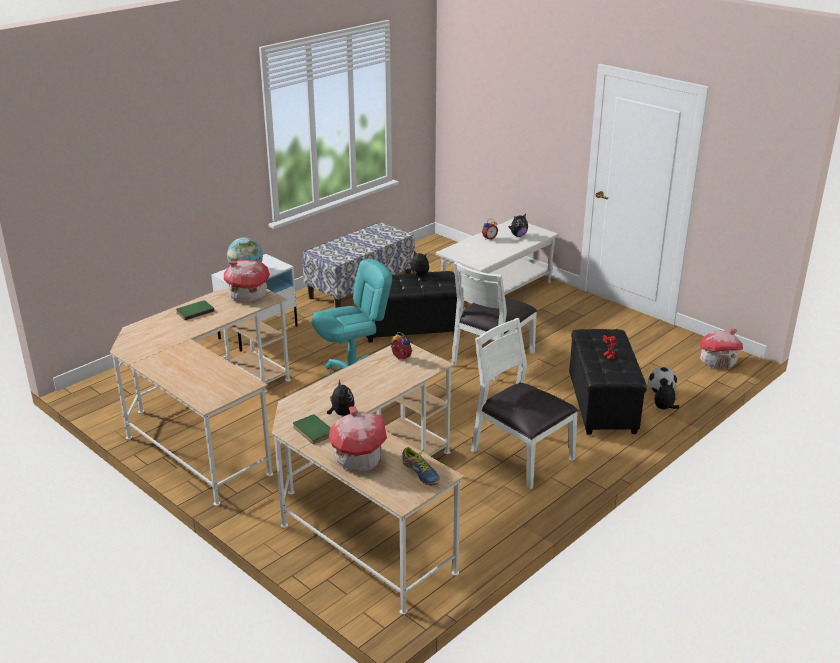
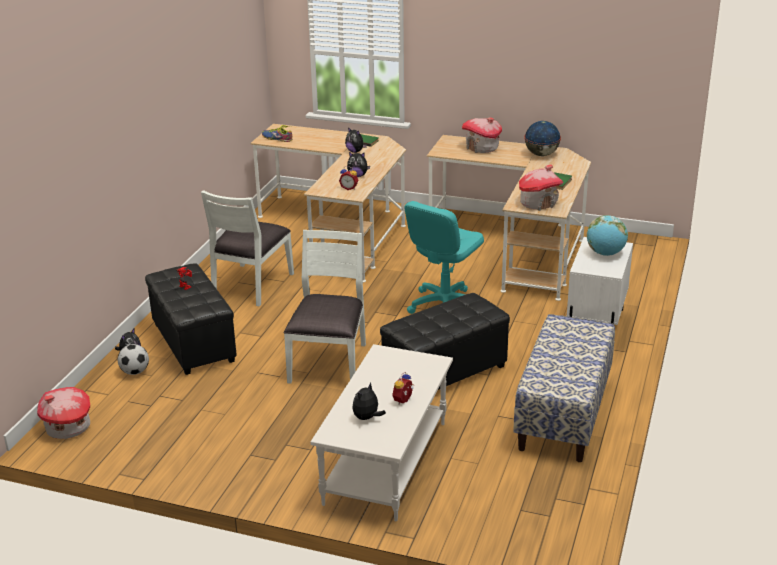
camera: 155 degrees right, 0 degrees up
(151, 349) = (541, 154): none -> globe
(359, 458) = (320, 136): toy house -> toy house (482, 148)
(419, 275) = (444, 329): plush toy -> plush toy (358, 175)
(520, 455) = (251, 285): white chair -> white chair turned 90 degrees clockwise

